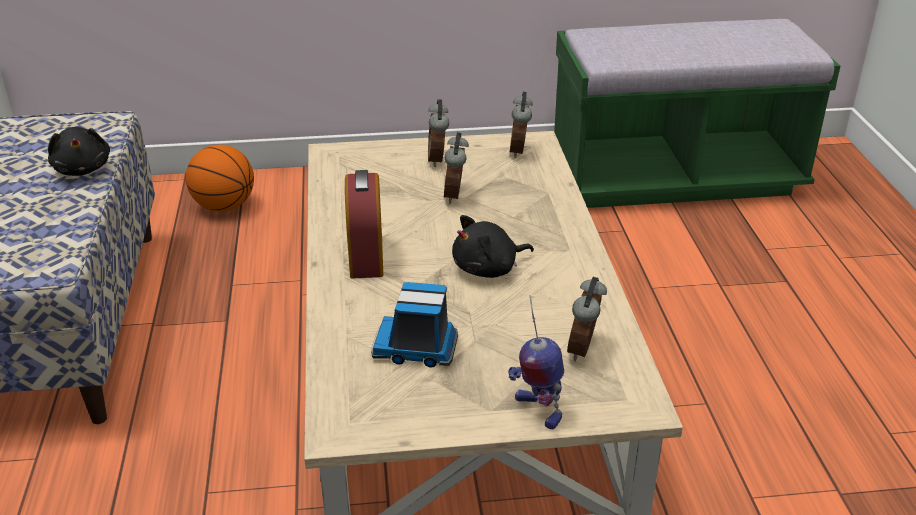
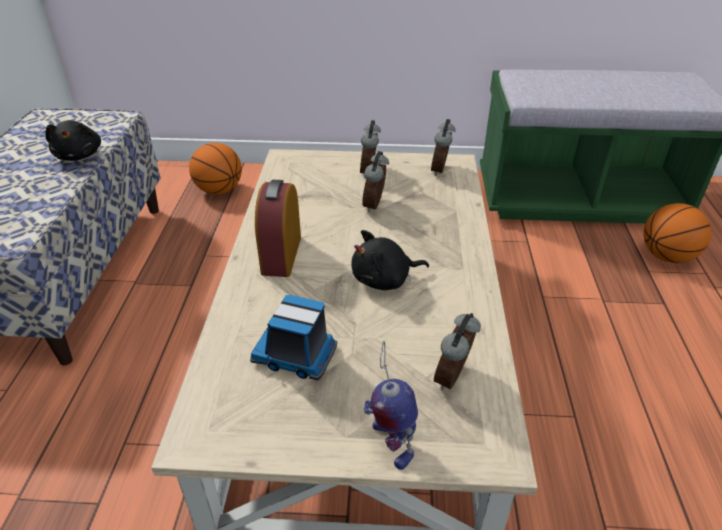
camera: 10 degrees right, 5 degrees up
(783, 231) = (666, 256): none -> basketball

